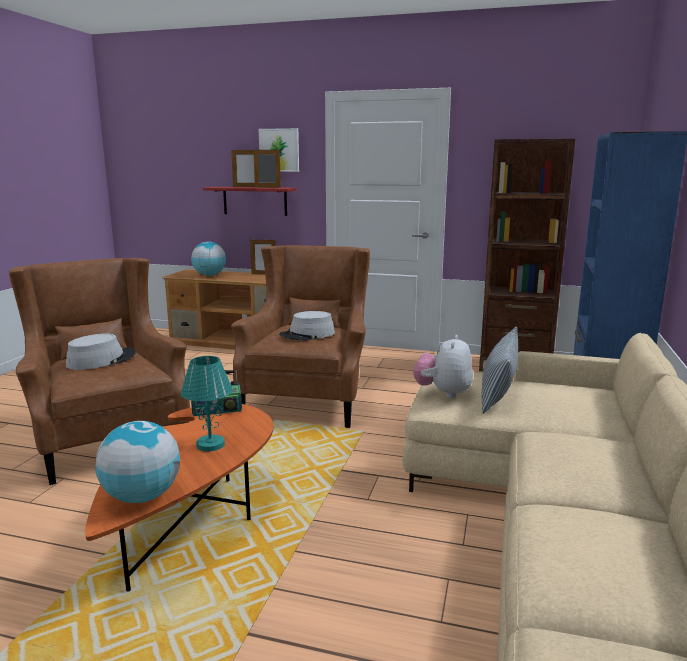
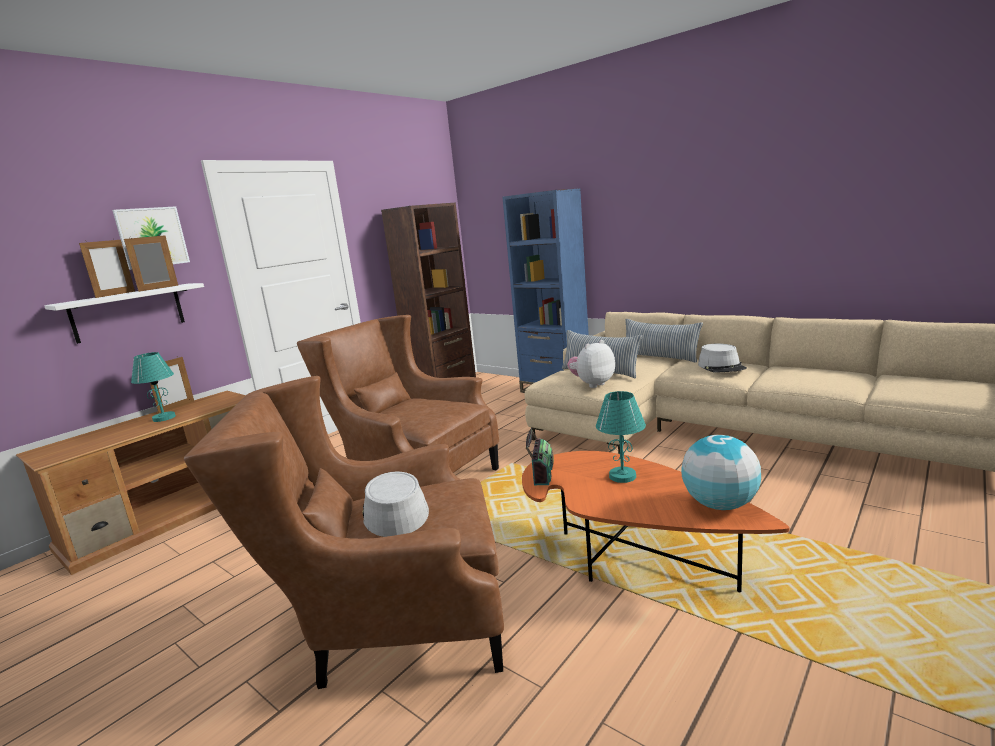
camera: 65 degrees left, 0 degrees up
(209, 275) = (108, 436): globe -> none
(242, 276) = (163, 418): none -> turquoise table lamp
(255, 201) = (128, 312): red shelf -> white shelf
(307, 334) = (428, 407): grey hat -> grey hat (721, 366)
(443, 393) = (592, 384): plush toy -> plush toy turned 105 degrees clockwise
(611, 423) = (660, 357): none -> pillow

